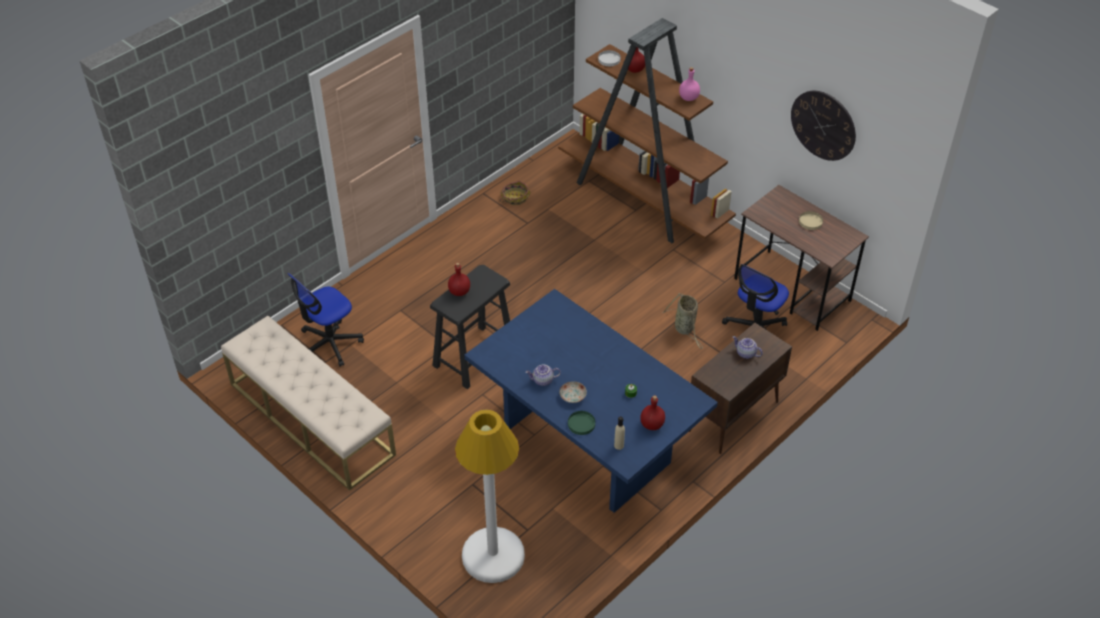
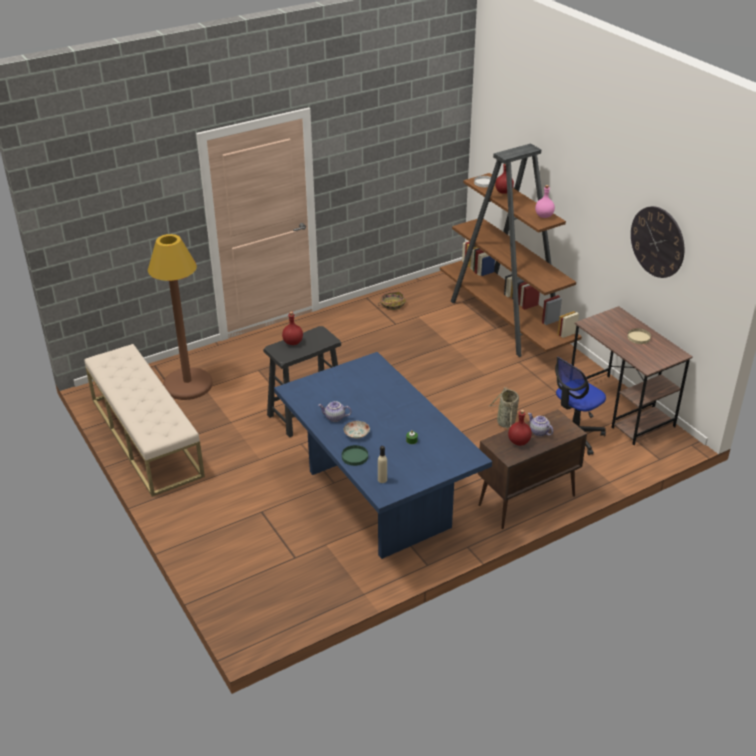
camera: 15 degrees right, 10 degrees down
(329, 344) = (188, 385): office chair -> brown floor lamp
(493, 555) = (254, 572): white floor lamp -> none
(652, 424) = (421, 468): red bottle -> red bottle (519, 441)

